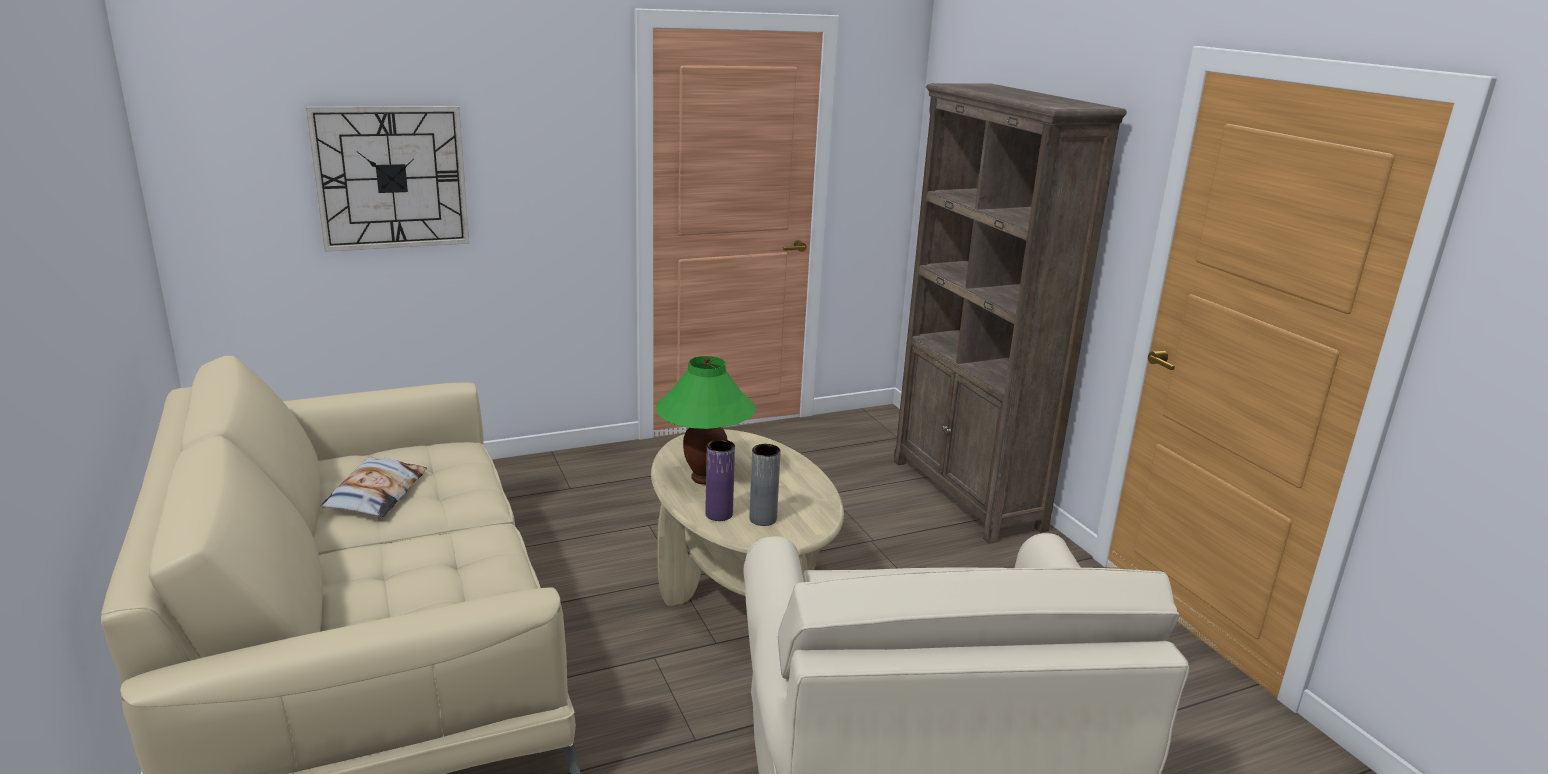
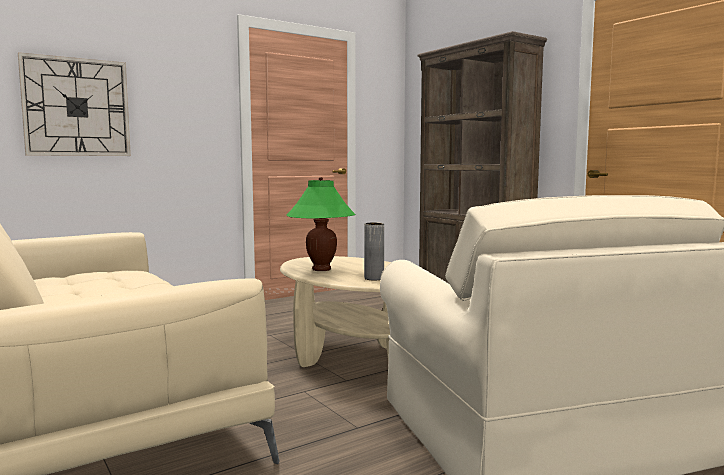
camera: 10 degrees left, 15 degrees down
(376, 494) = (76, 287): pillow -> none
(719, 514) = (342, 279): purple vase -> none

